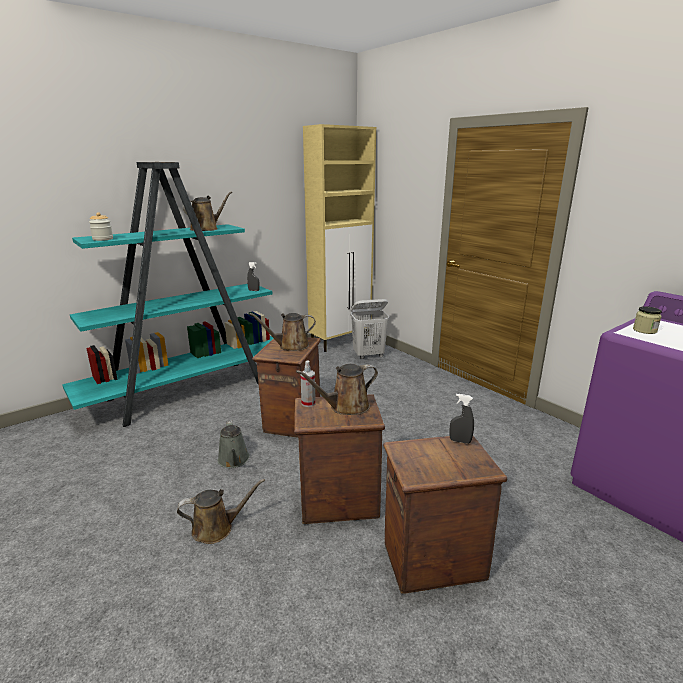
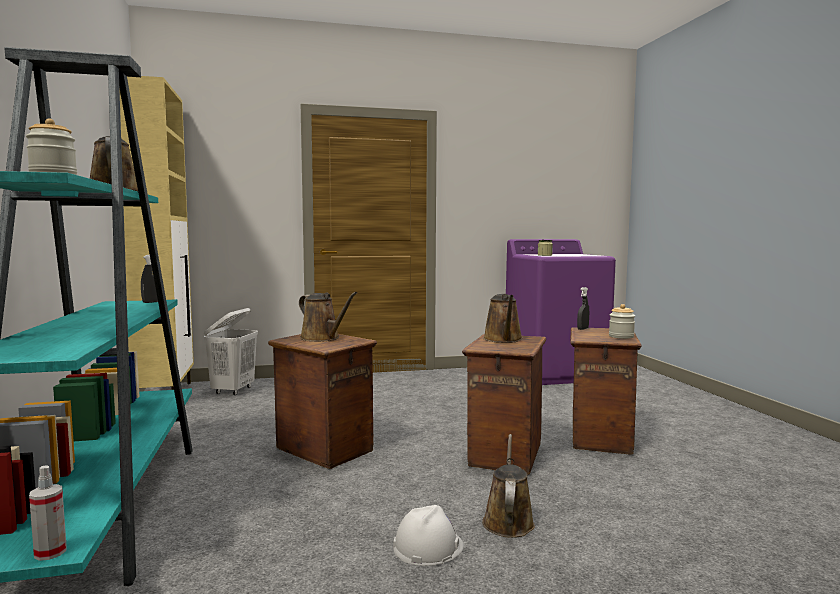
camera: 65 degrees left, 15 degrees down
(173, 500) = (428, 546): none -> white hard hat
(234, 460) = (375, 495): grey watering can -> none
(290, 346) = (322, 338): brown watering can -> brown watering can turned 60 degrees counterclockwise
(308, 403) = (482, 346): spray bottle -> spray bottle (50, 552)
(433, 471) = (621, 336): none -> jar

